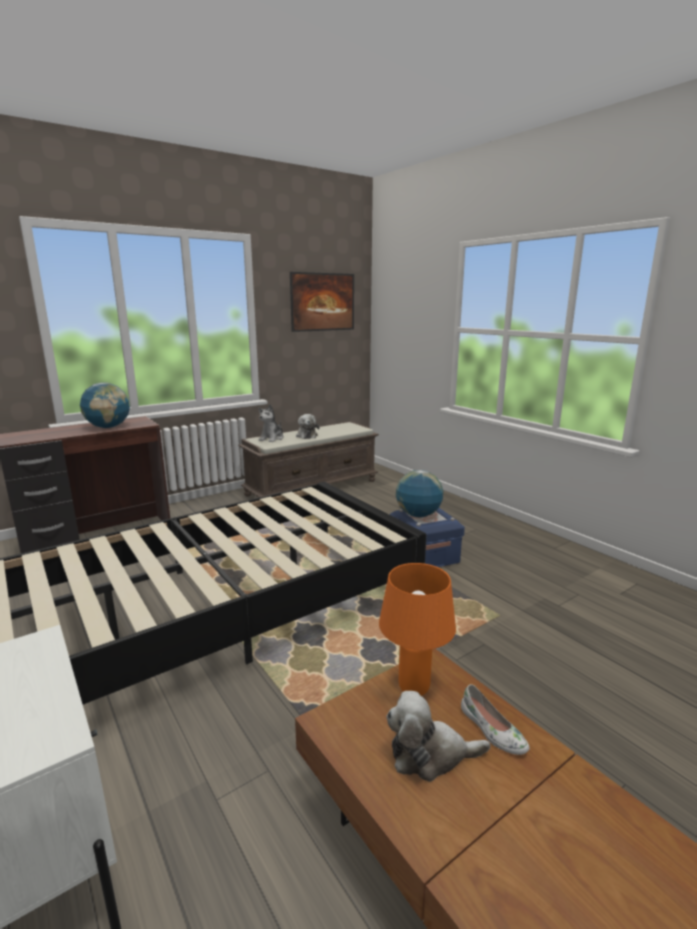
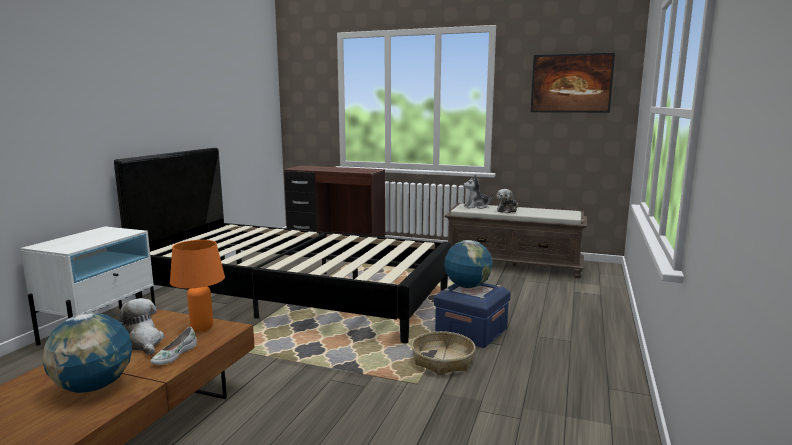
camera: 55 degrees right, 5 degrees down
(108, 427) = (347, 170): globe -> globe (94, 387)
(466, 588) = (442, 361): none -> basket

